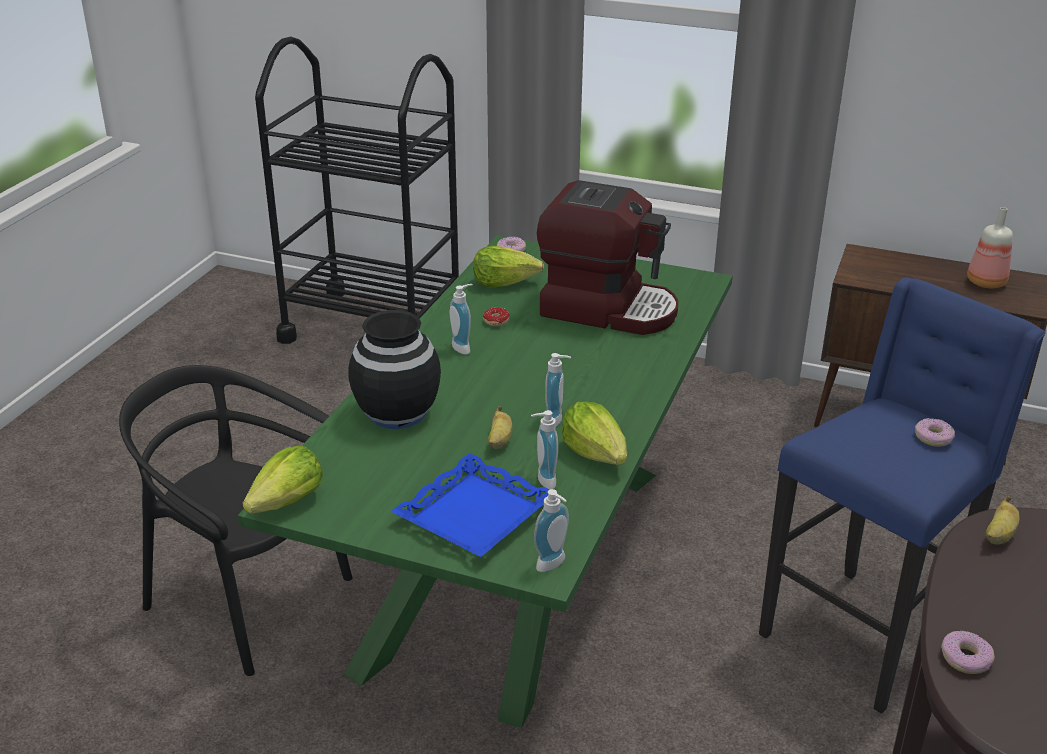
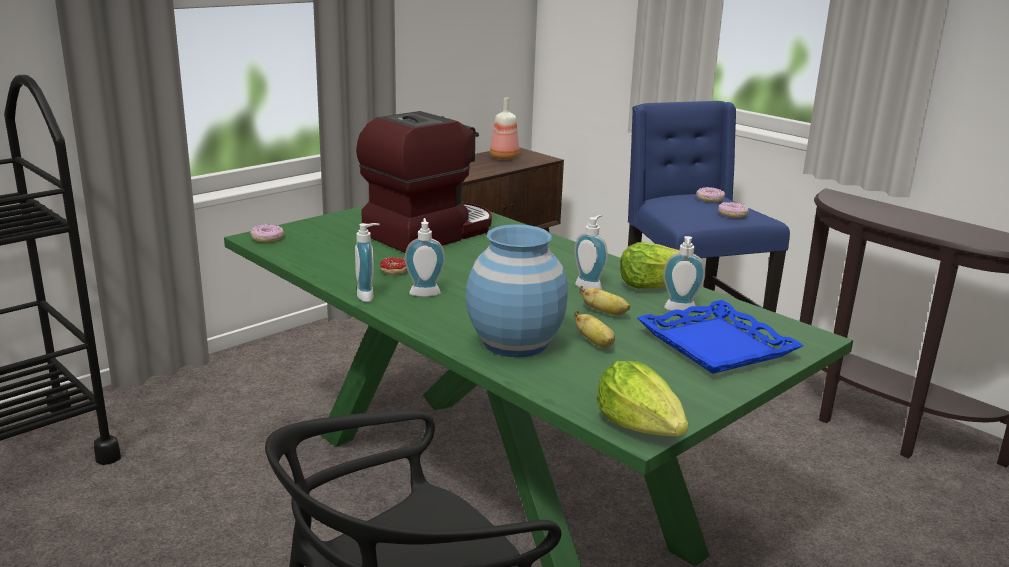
camera: 65 degrees left, 10 degrees down
(396, 413) = (515, 343): black vase -> blue vase
(504, 282) = (325, 253): lettuce -> none
(553, 565) = (804, 333): soap dispenser -> soap dispenser (369, 296)
(965, 658) = (969, 237): donut -> donut (732, 214)
(999, 536) = (848, 203): banana -> banana (595, 343)

